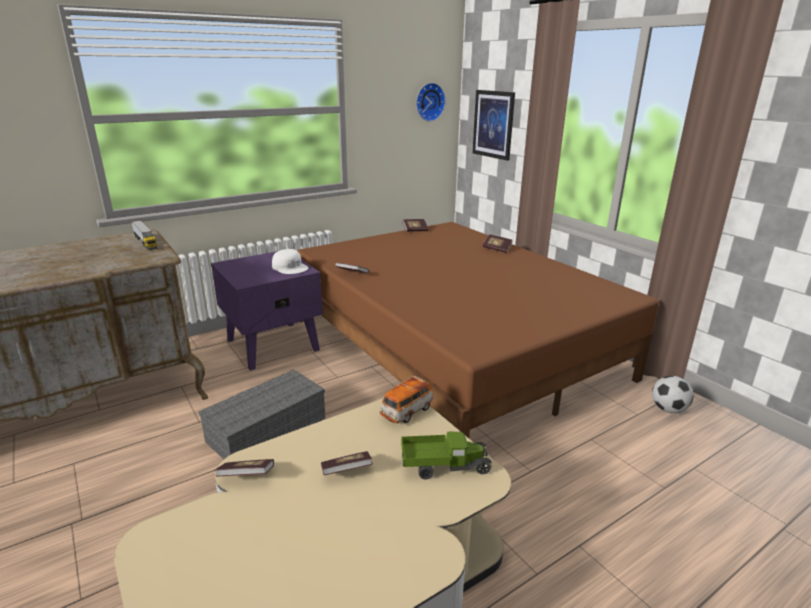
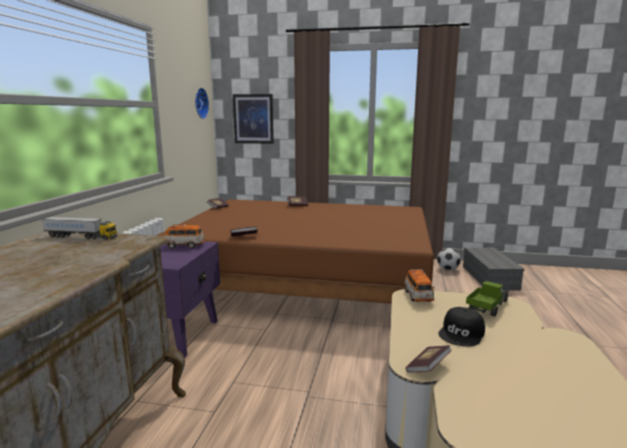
camera: 45 degrees left, 10 degrees down
(268, 428) = (280, 382): grey storage box -> grey storage box (488, 277)
(290, 267) = (185, 246): white cap -> toy car
(346, 471) = (462, 333): book -> black cap

